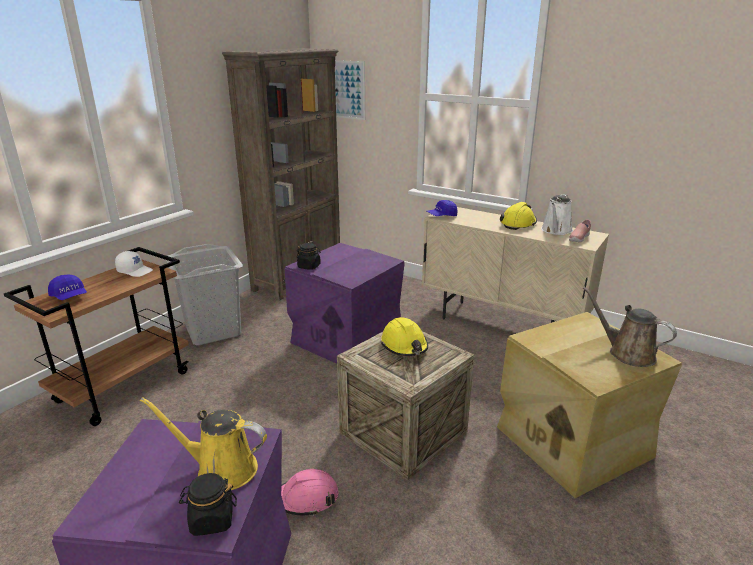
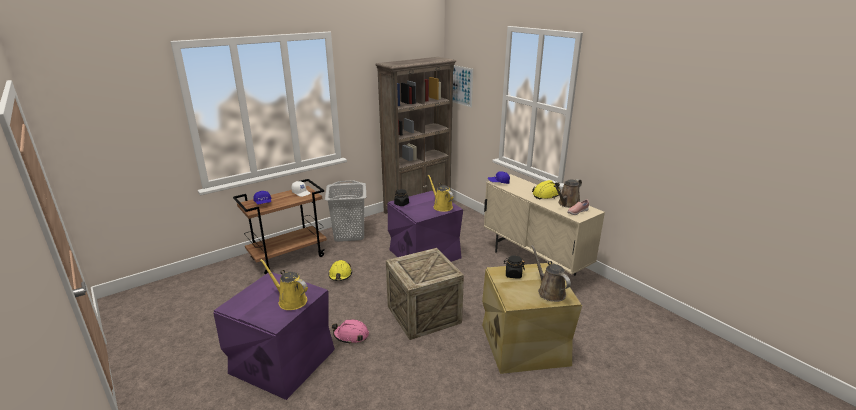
camera: 20 degrees right, 0 degrees up
(211, 520) = (275, 319): black jar -> black jar (513, 274)
(372, 261) = (441, 206): none -> yellow watering can
(404, 346) = (427, 262): yellow hard hat -> yellow hard hat (340, 275)
(556, 231) = (567, 204): white watering can -> brown watering can

